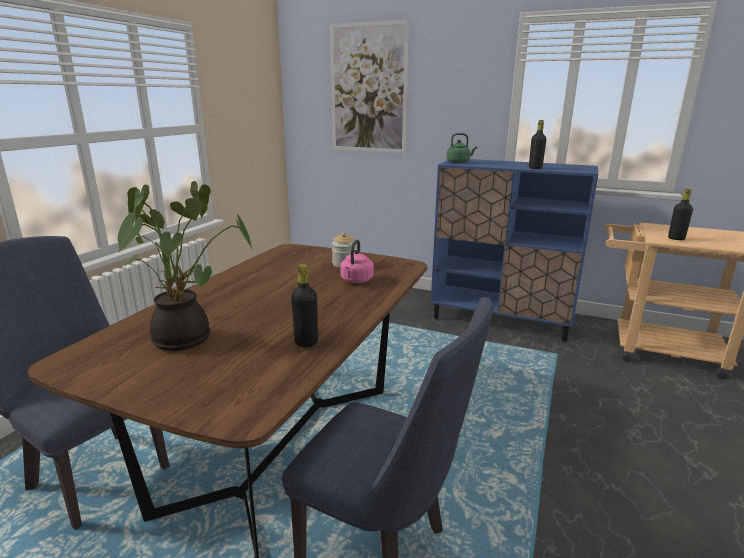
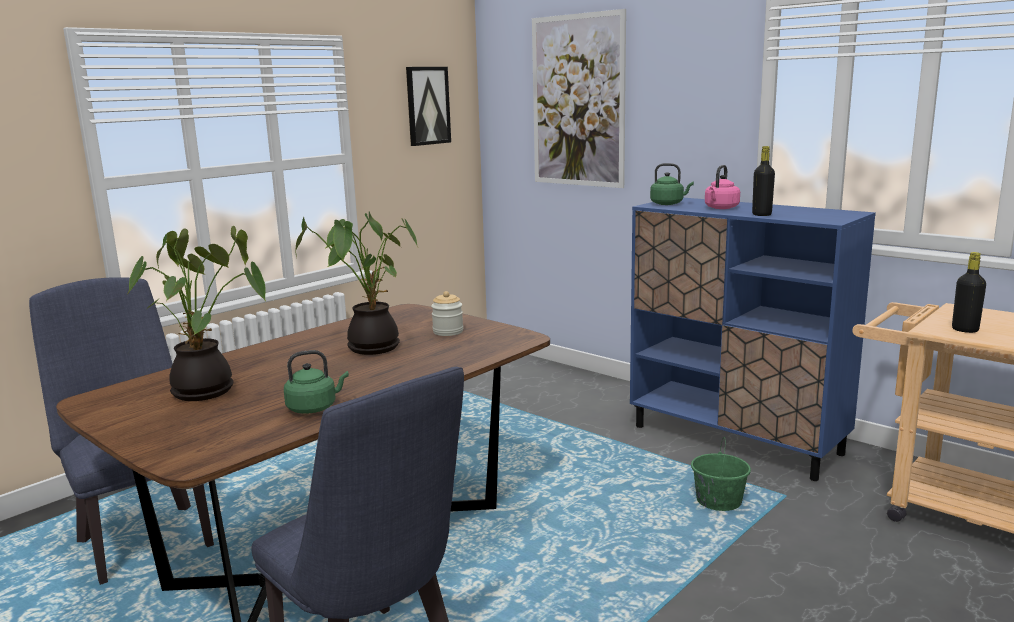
camera: 20 degrees right, 5 degrees down
(251, 89) = (427, 106): none -> picture
(295, 282) = (370, 347): none -> potted plant
(306, 342) = (314, 408): black bottle -> green kettle
(356, 281) = (439, 351): pink kettle -> pink kettle (720, 208)
(521, 363) = (718, 501): none -> green bucket

